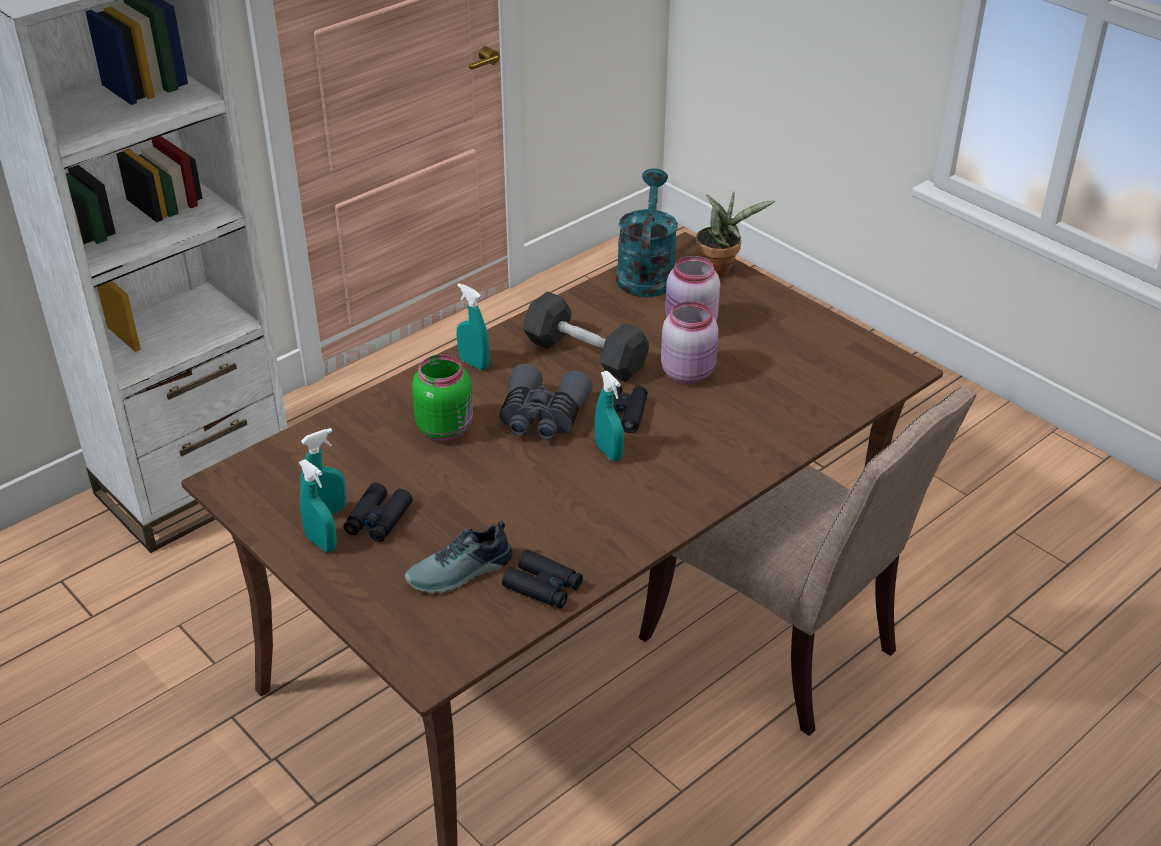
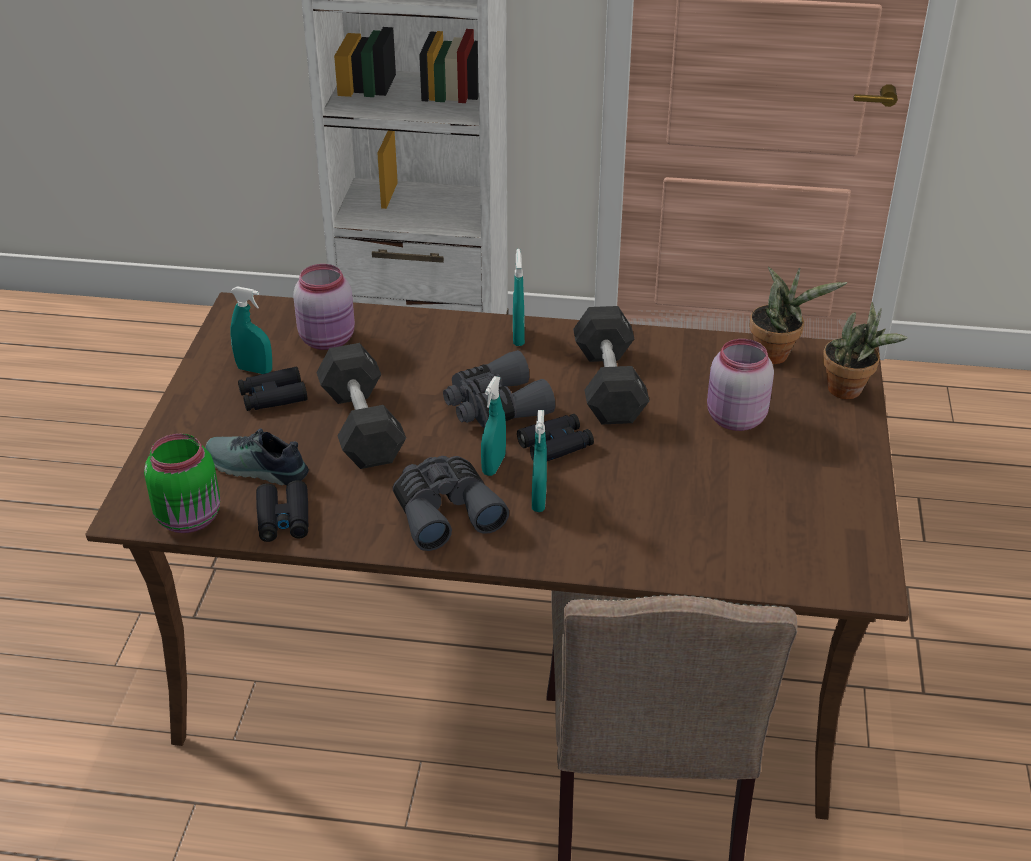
camera: 50 degrees right, 0 degrees up
(321, 543) = (218, 386): turquoise spray bottle -> turquoise spray bottle (539, 500)
(446, 428) = (419, 368): green jar -> green jar (191, 518)
(479, 491) = (361, 425): none -> black dumbbell
(632, 501) = (445, 511): none -> grey binoculars
(646, 272) = (777, 354): turquoise watering can -> potted plant
(689, 372) = (665, 452): pink jar -> pink jar (329, 340)

